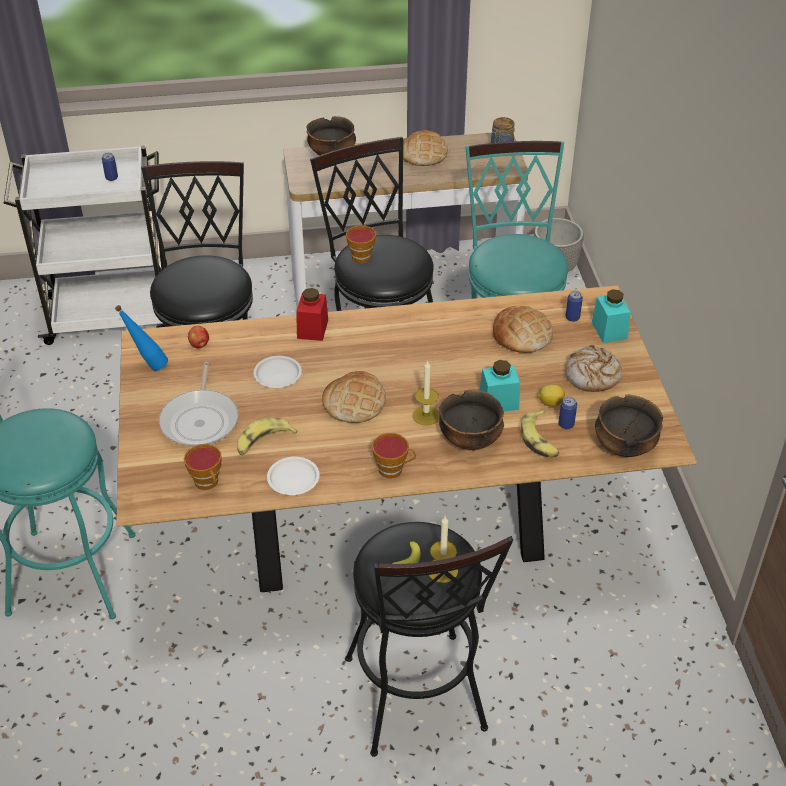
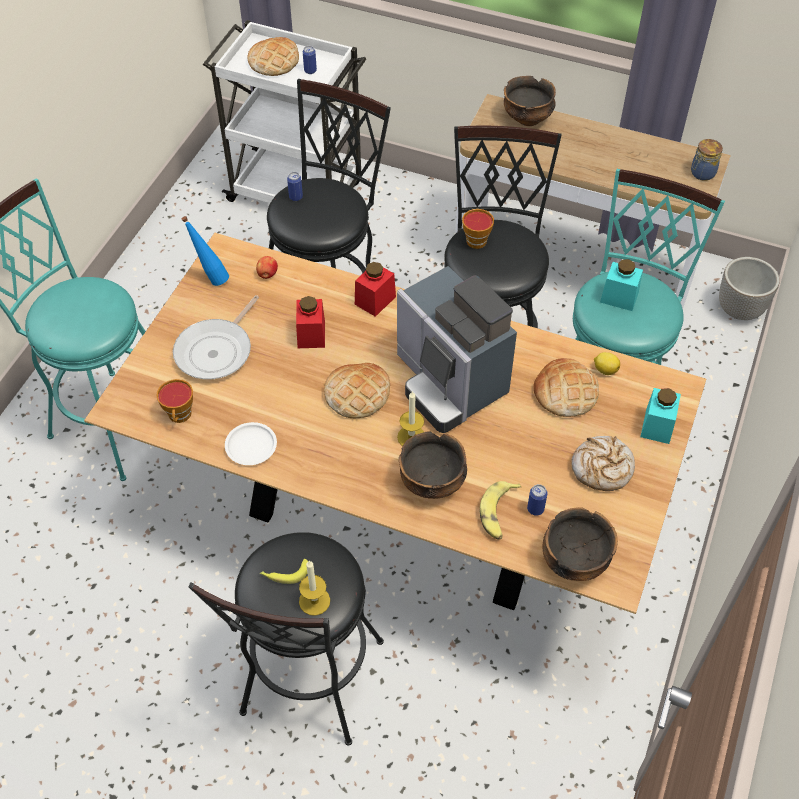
camera: 30 degrees right, 10 degrees up
(263, 442) = (252, 397): banana -> none
(277, 375) = (311, 334): white plate -> red jar
(393, 469) = (342, 479): cup -> none
(423, 154) = (618, 148): bread -> bread (274, 61)
(424, 364) = (449, 382): none -> coffee machine
(498, 402) = (489, 454): turquoise jar -> turquoise jar (619, 297)
(550, 403) = (537, 478): lemon -> lemon (605, 369)
(572, 317) = (630, 395): can -> can (296, 197)

